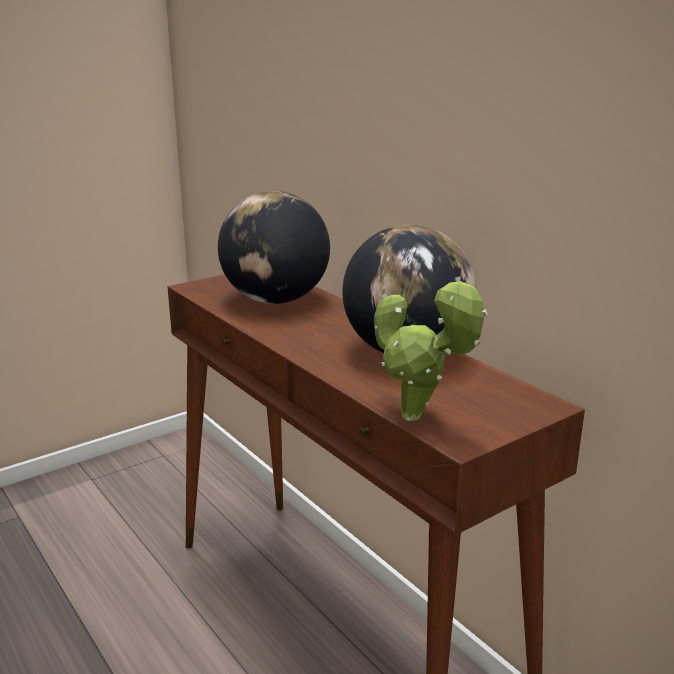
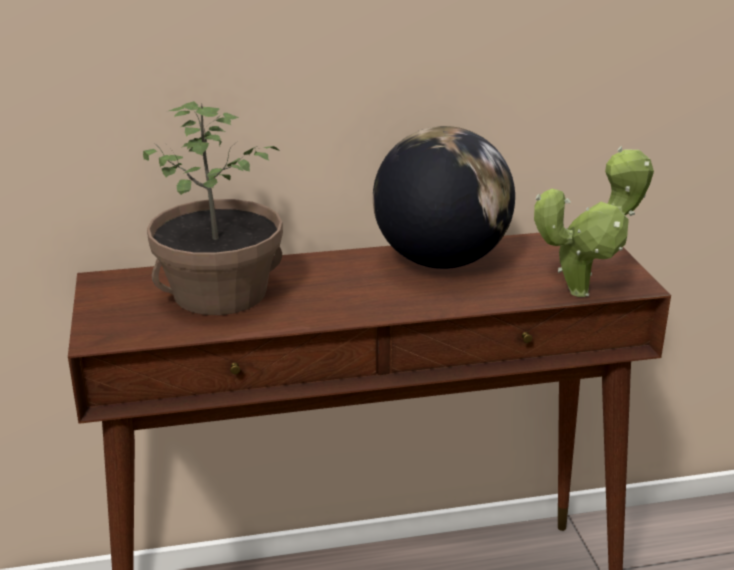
camera: 65 degrees left, 5 degrees up
(275, 300) = (220, 293): globe -> potted plant

